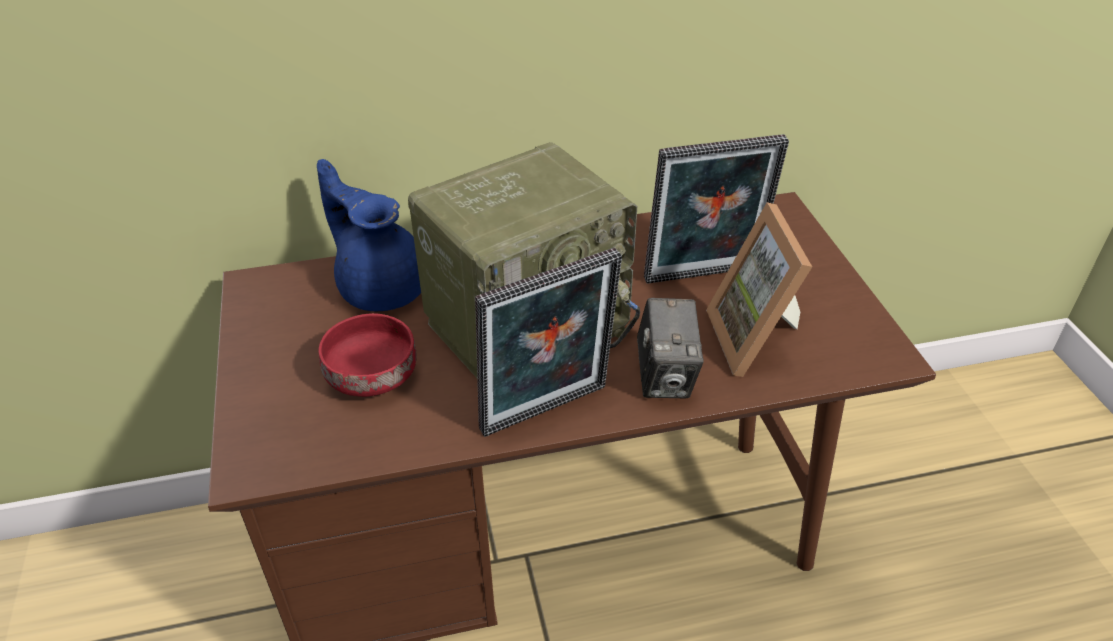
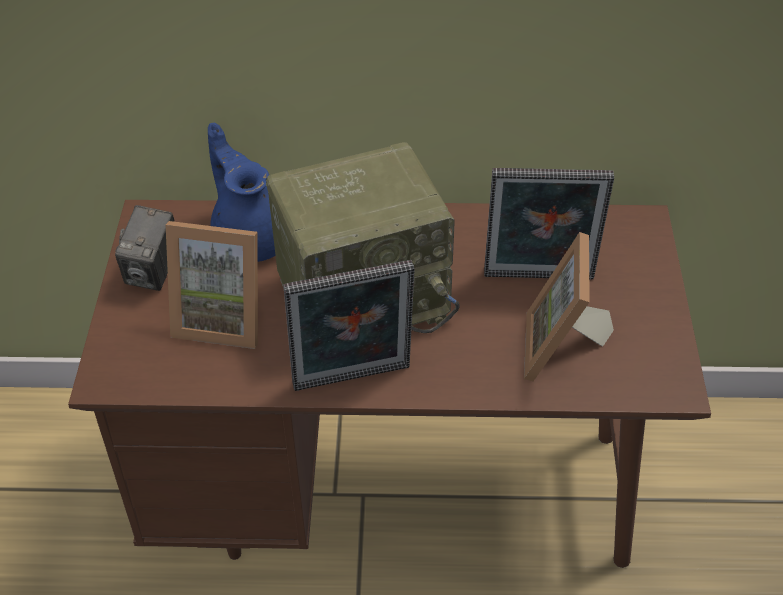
camera: 15 degrees right, 5 degrees up
(374, 374) = (222, 318): red bowl -> picture frame
(665, 377) = (465, 369): camera -> camera (153, 271)

